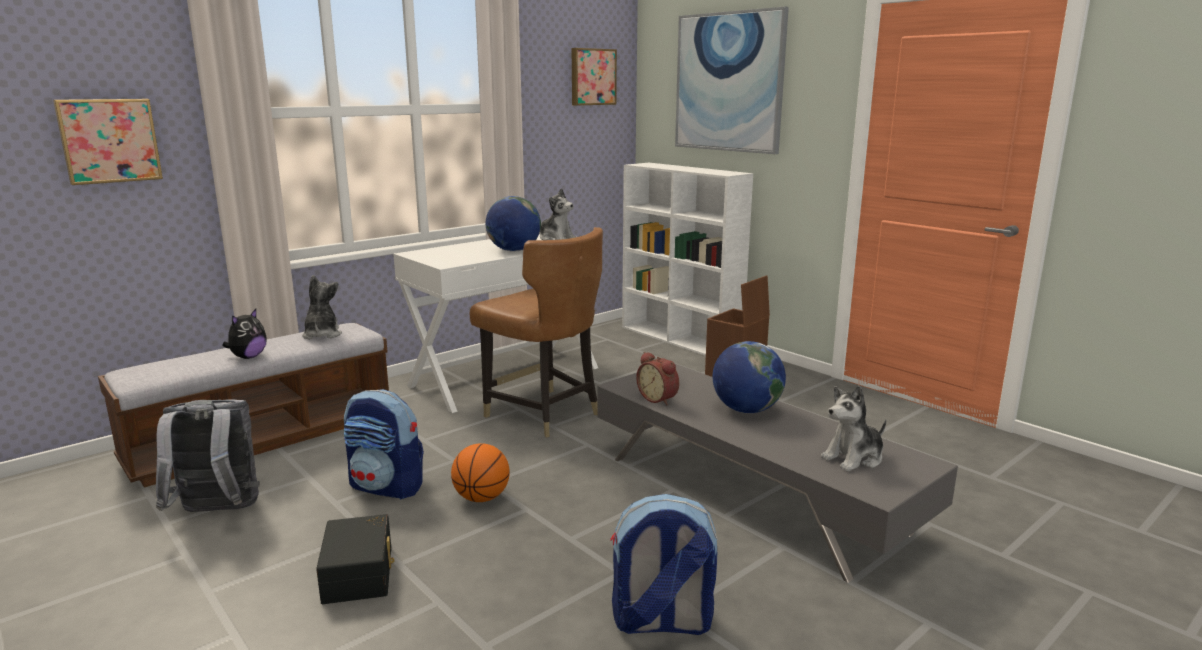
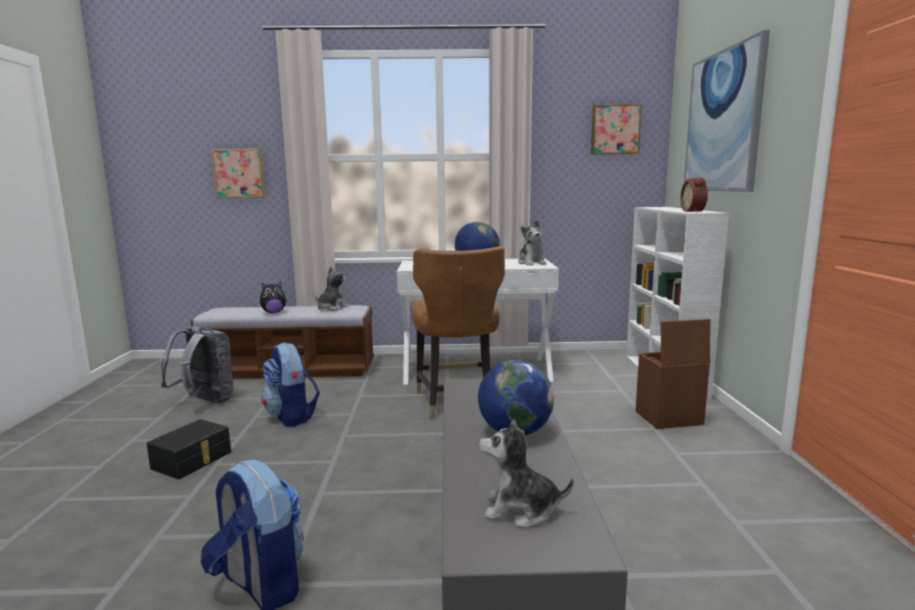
camera: 40 degrees right, 5 degrees down
(481, 498) = (323, 443): basketball -> none
(659, 399) = (464, 402): alarm clock -> alarm clock (694, 211)

